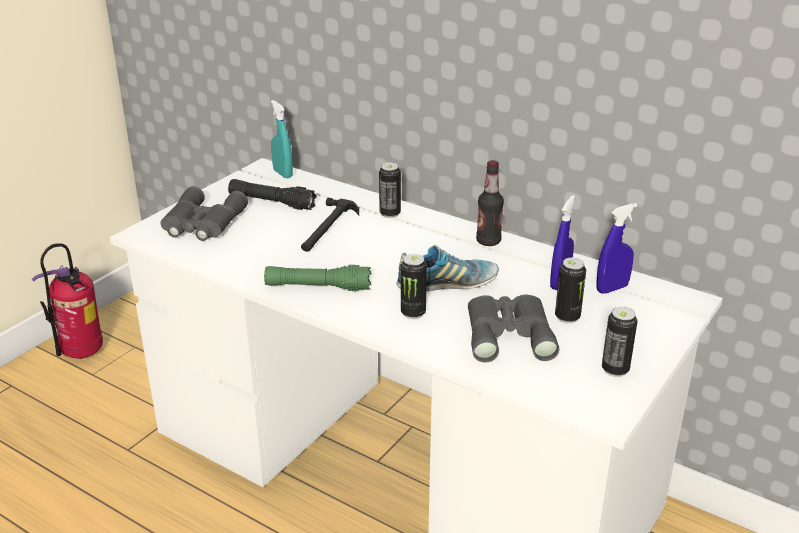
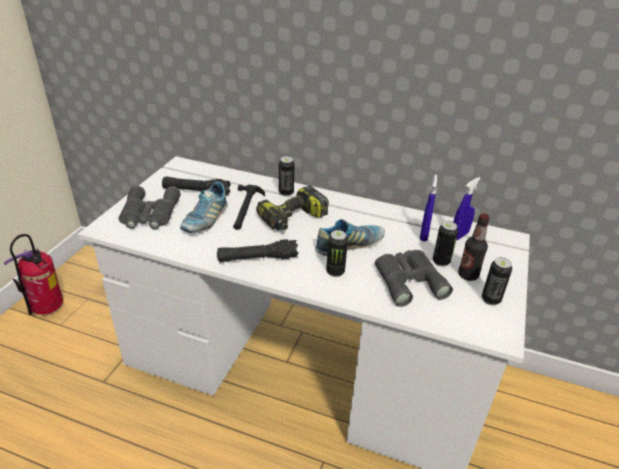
camera: 15 degrees left, 5 degrees up
(270, 236) = (205, 220): none -> shoe
(282, 173) = (196, 167): turquoise spray bottle -> none
(317, 287) = (257, 258): green flashlight -> black flashlight
(384, 246) = (292, 219): none -> power drill
(488, 241) = (362, 208): bottle -> bottle (468, 275)

